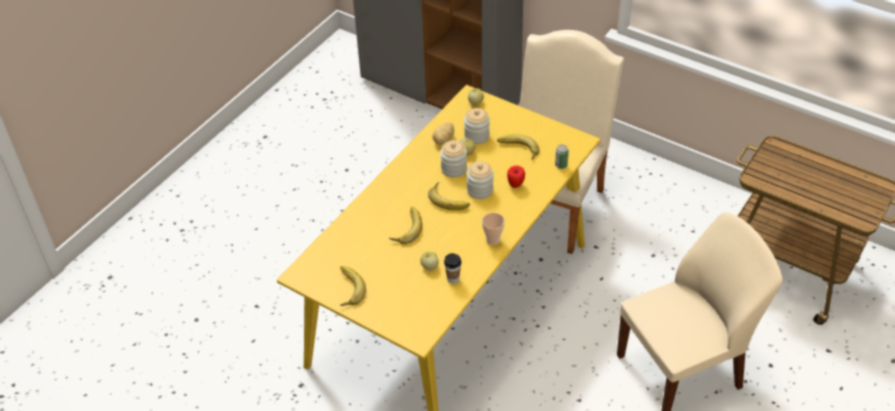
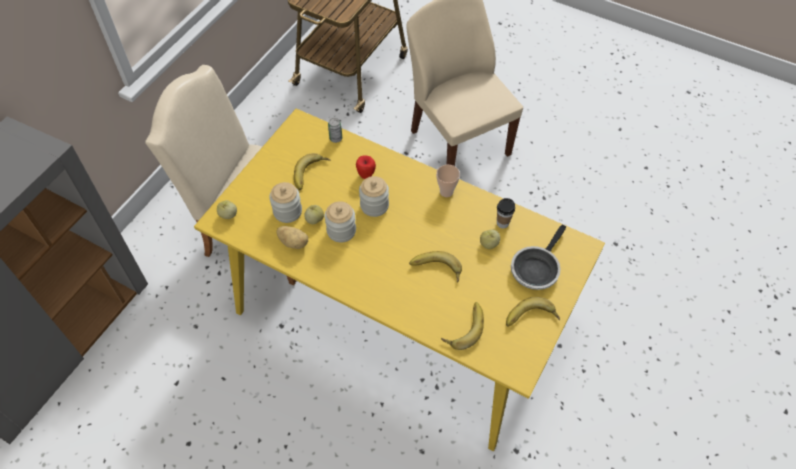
camera: 95 degrees left, 10 degrees up
(399, 298) = (536, 268): none -> frying pan
(449, 199) = (389, 232): banana -> banana (463, 327)

